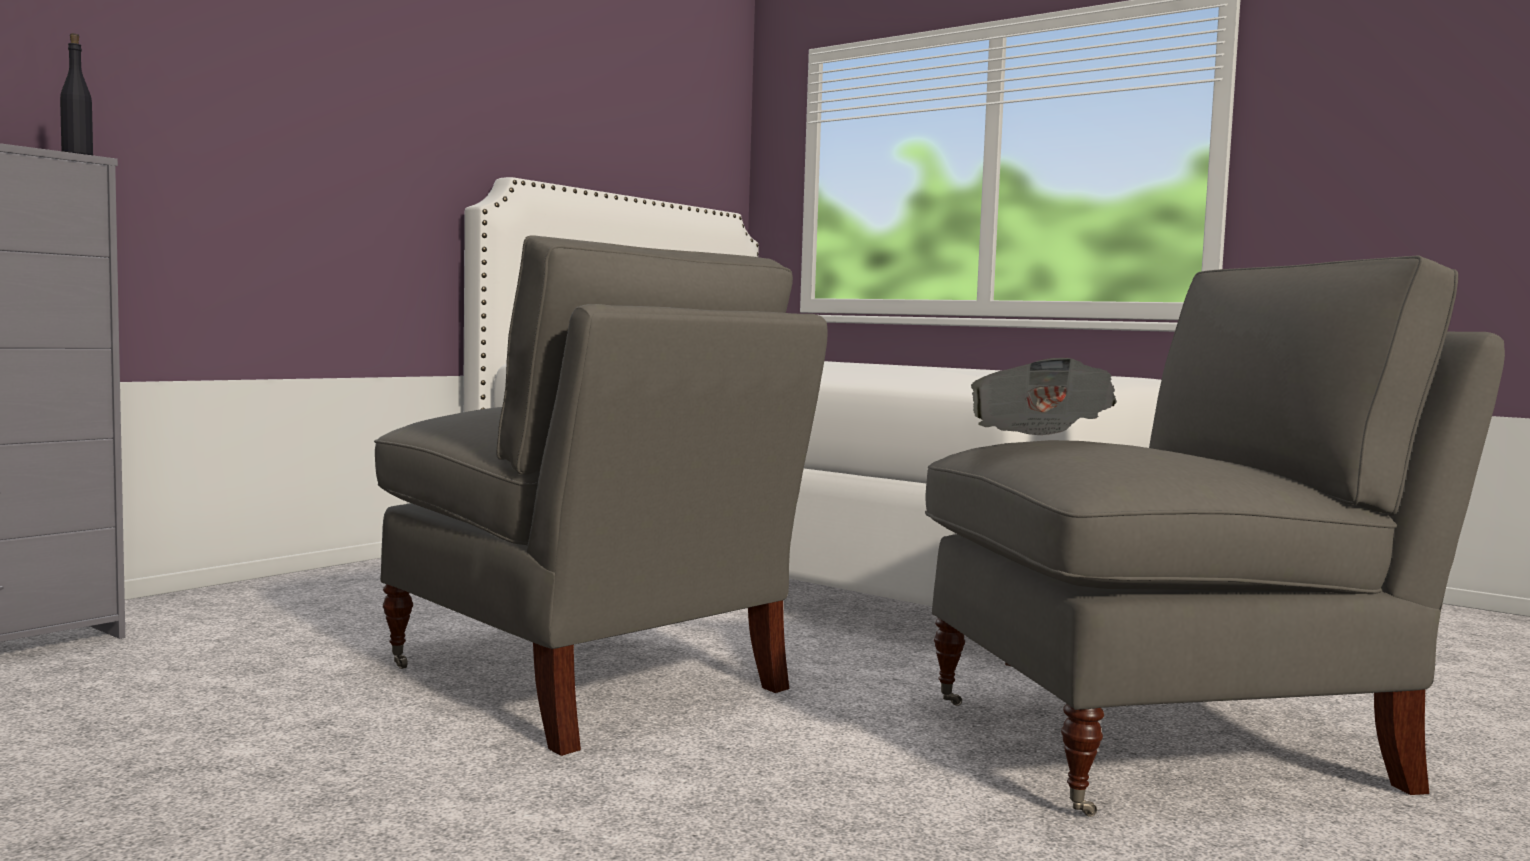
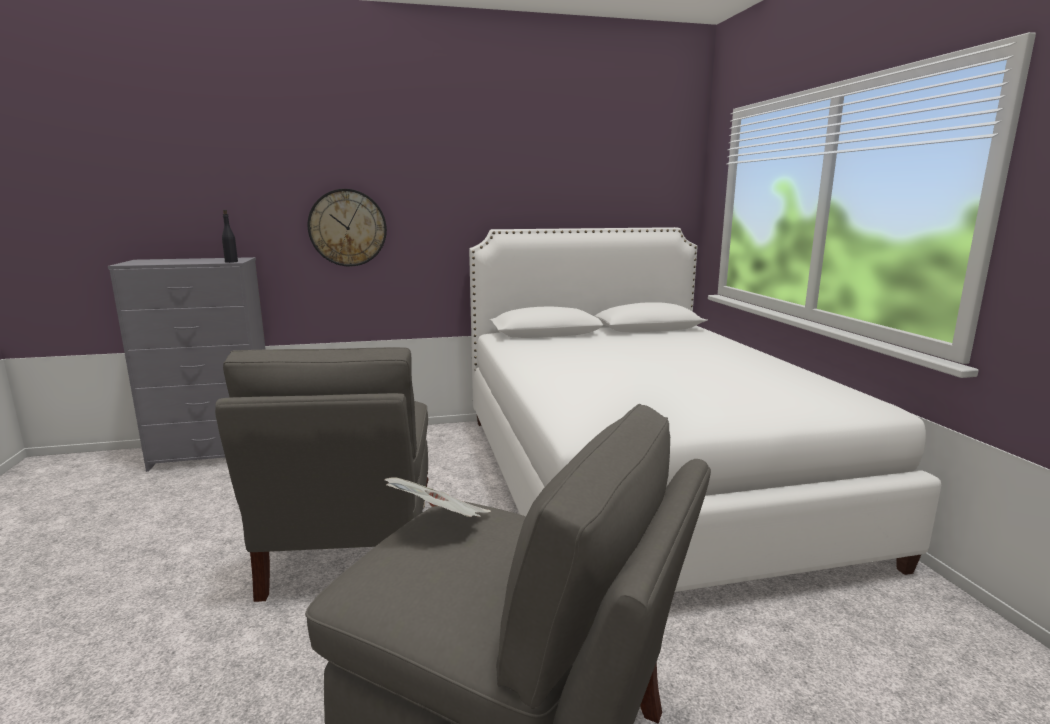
camera: 40 degrees right, 10 degrees up
(252, 136) = (347, 228): none -> wall clock

